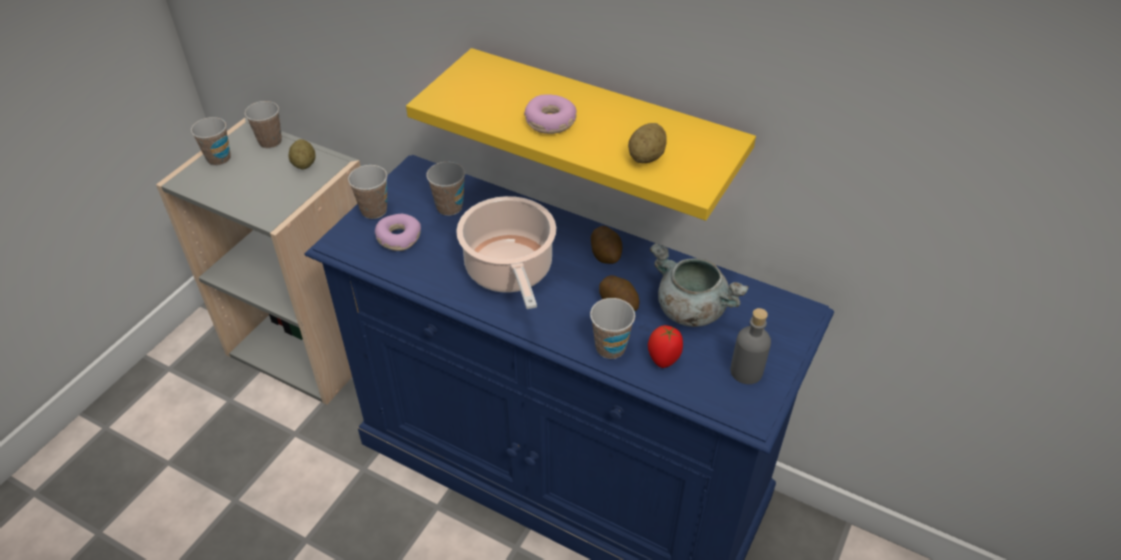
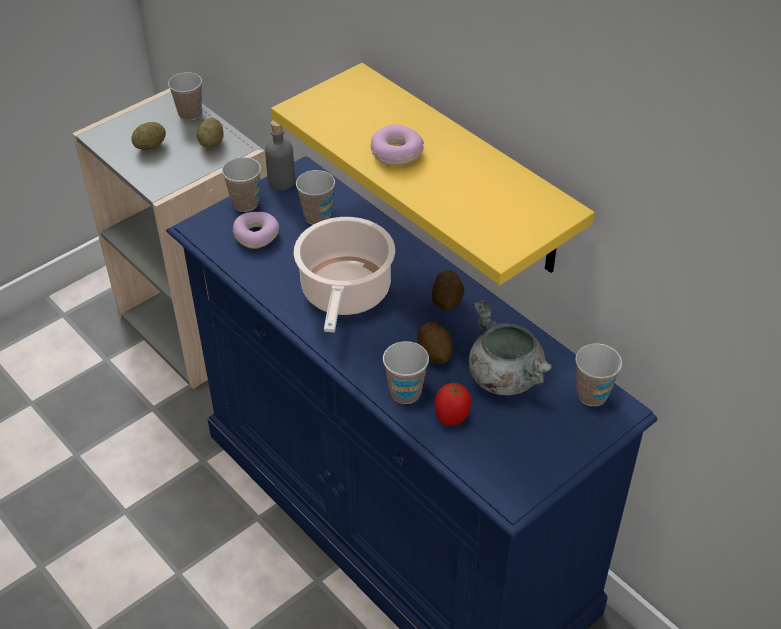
camera: 20 degrees right, 0 degrees up
(219, 158) = (137, 120): cup -> cup (592, 395)
(646, 157) = (469, 209): potato -> potato (150, 146)
(746, 371) = (529, 452): grey bottle -> grey bottle (281, 181)

